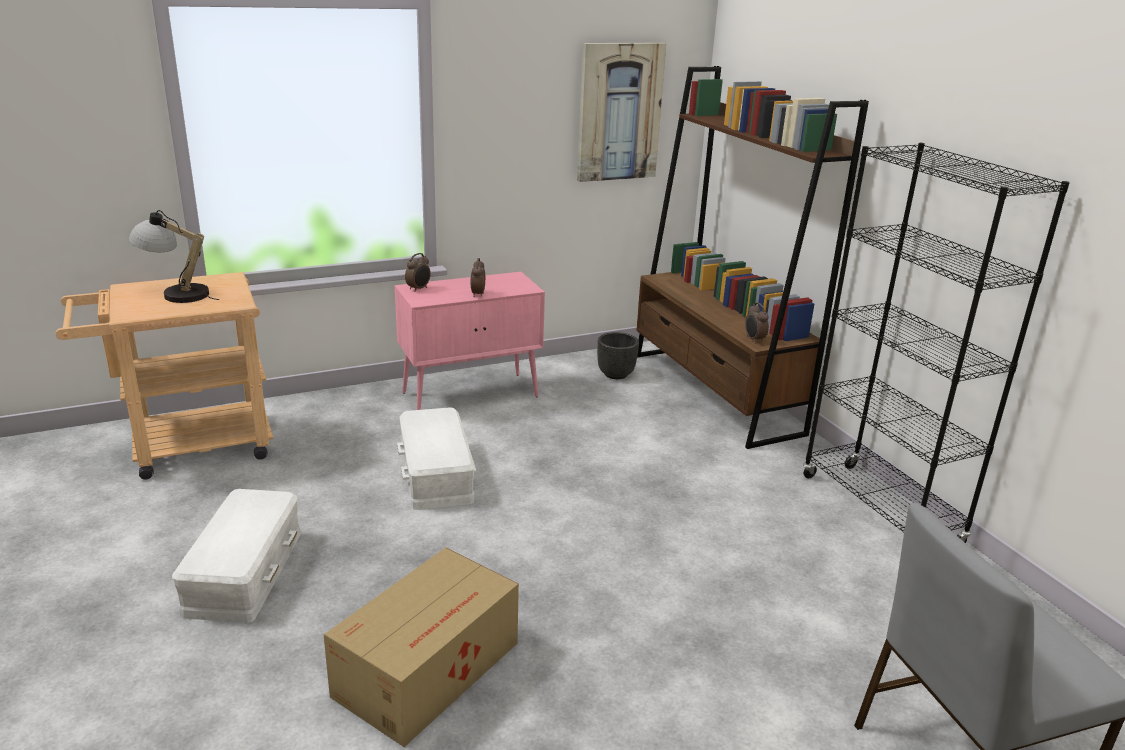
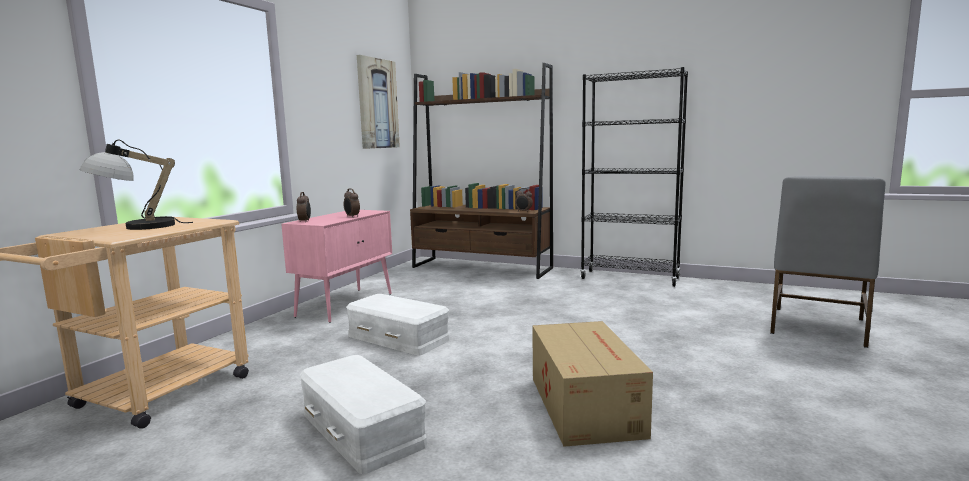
camera: 40 degrees left, 15 degrees down
(616, 374) = (417, 275): black planter -> none

